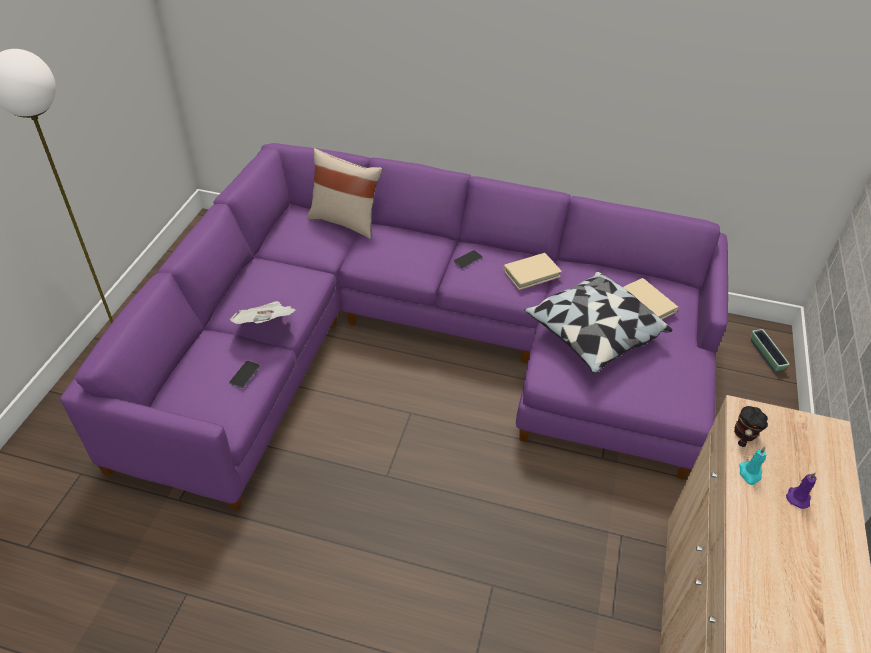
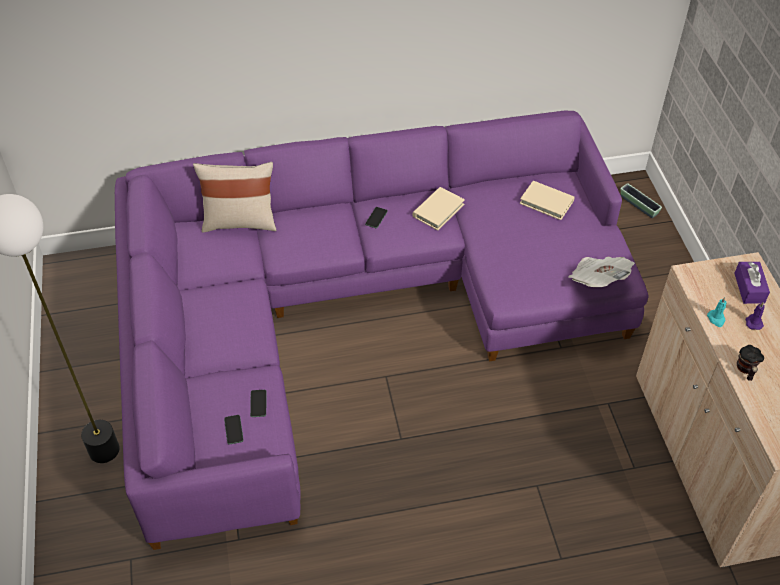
camera: 25 degrees left, 5 degrees up
(206, 388) = (233, 430): none -> phone
(266, 325) = (243, 351): newspaper -> newspaper (598, 280)
(593, 334) = (520, 247): pillow -> none
(743, 436) = (698, 293): mug -> mug (745, 370)
(814, 456) = (749, 288): none -> purple tissue box

